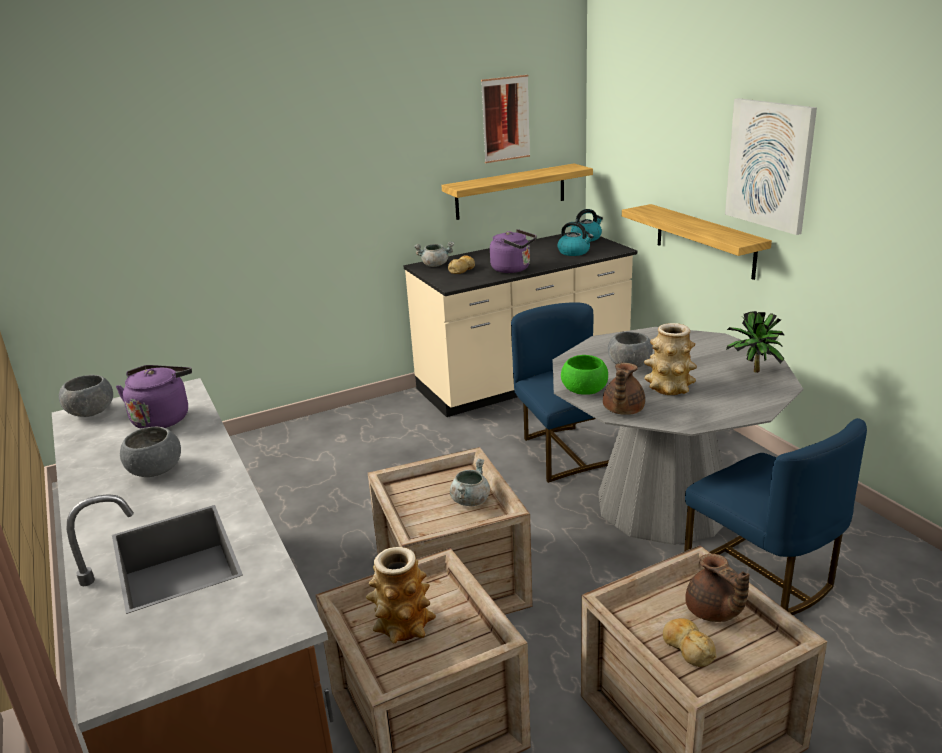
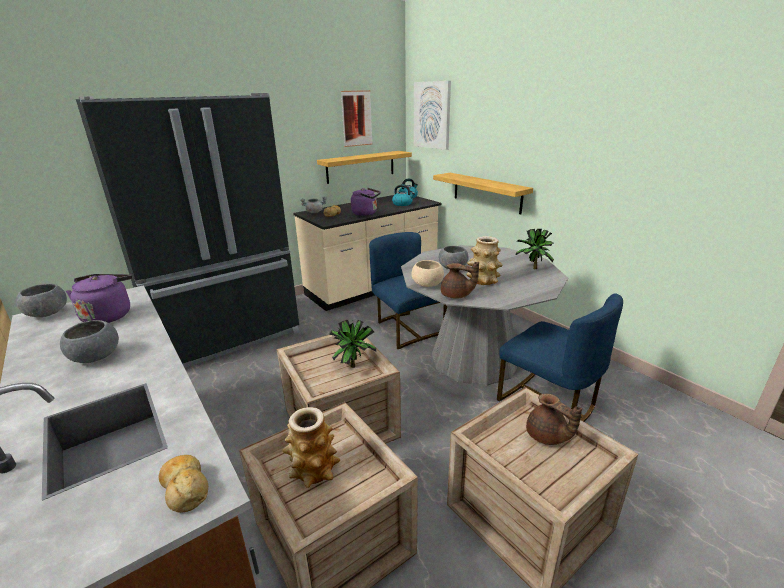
camera: 10 degrees left, 0 degrees up
(301, 449) = (227, 336): none -> black fridge
(470, 500) = (354, 364): grey cooking pot -> potted plant
(584, 391) = (427, 284): green bowl -> beige bowl
(622, 410) = (456, 296): brown teapot -> brown teapot turned 75 degrees counterclockwise
(688, 648) = (538, 468): bread -> bread (185, 488)
(770, 164) = (532, 138): picture -> picture (432, 115)

